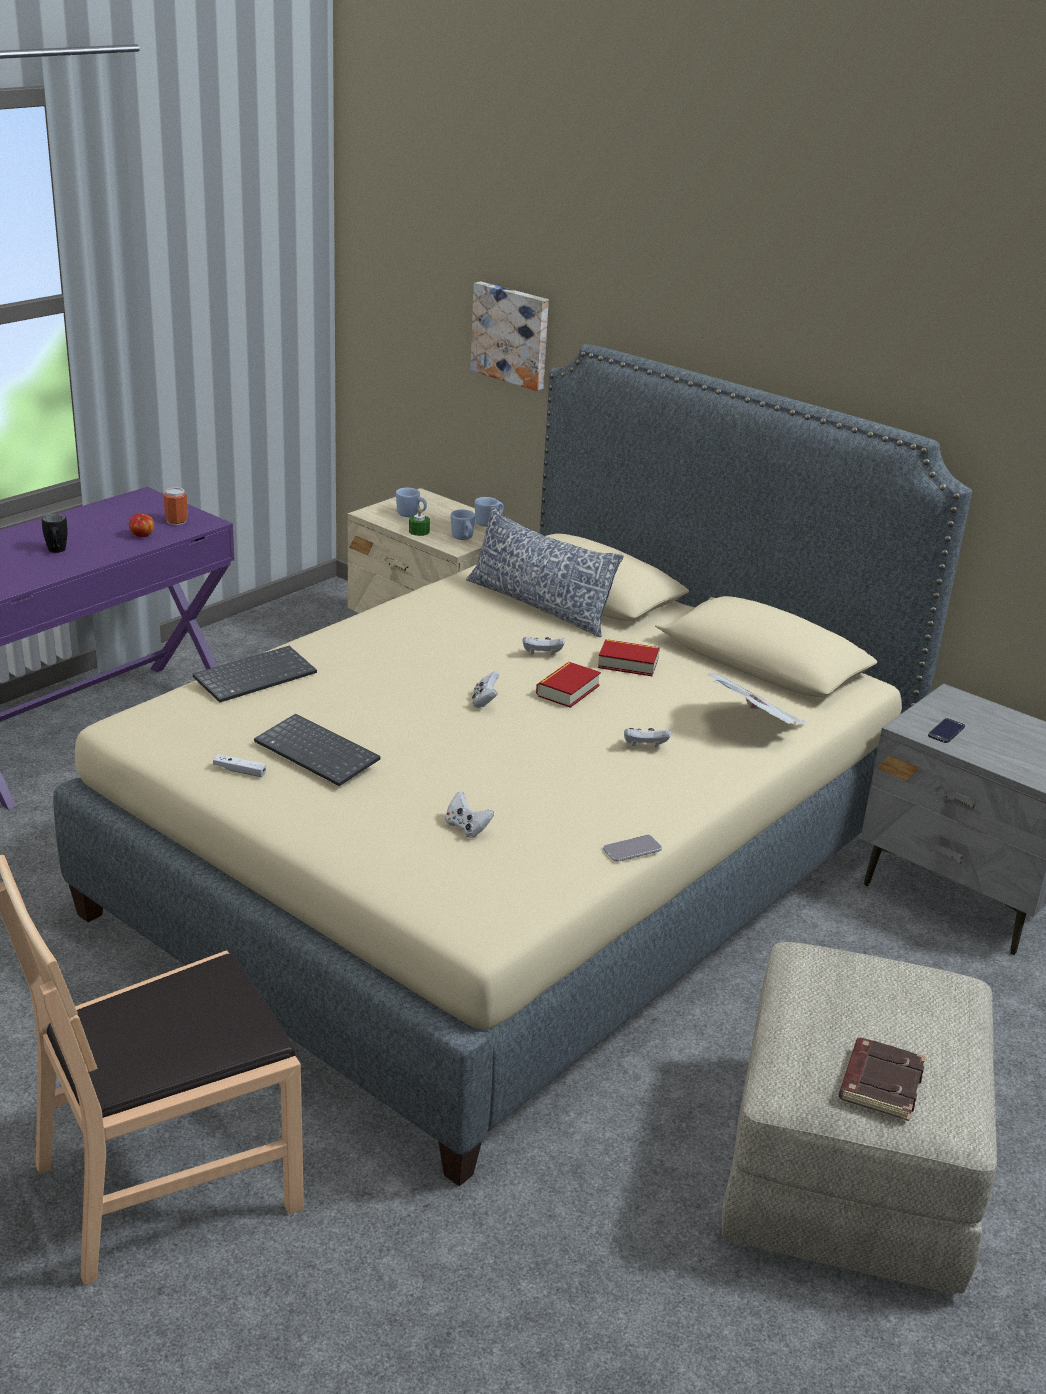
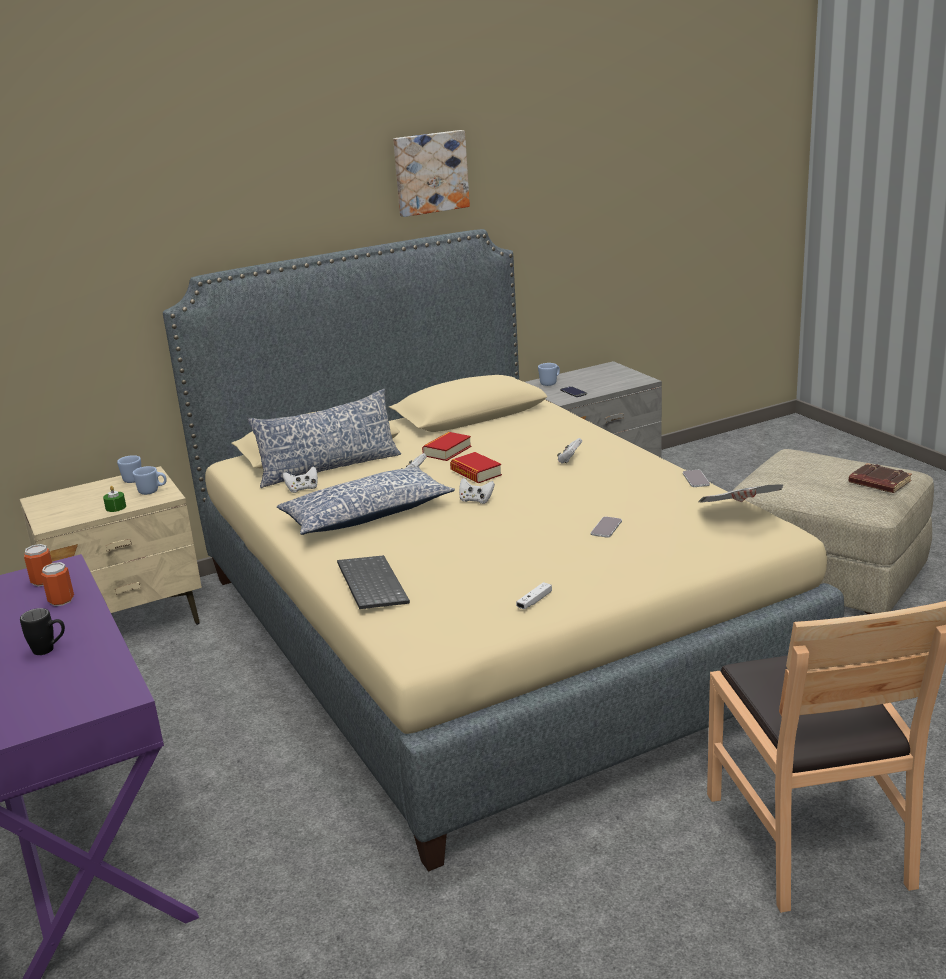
camera: 65 degrees left, 5 degrees down
(142, 536) = (61, 600): apple -> can
(319, 752) = (526, 564): keyboard -> none
(411, 515) = (76, 507): blue mug -> blue mug (550, 383)
(420, 646) = (366, 516): none -> pillow
(444, 796) = (606, 528): none -> phone
(466, 828) = (653, 525): white game controller -> white game controller (302, 489)
(512, 334) = (87, 308): picture -> picture (430, 172)
(755, 725) = (557, 427): newspaper -> newspaper (739, 515)

